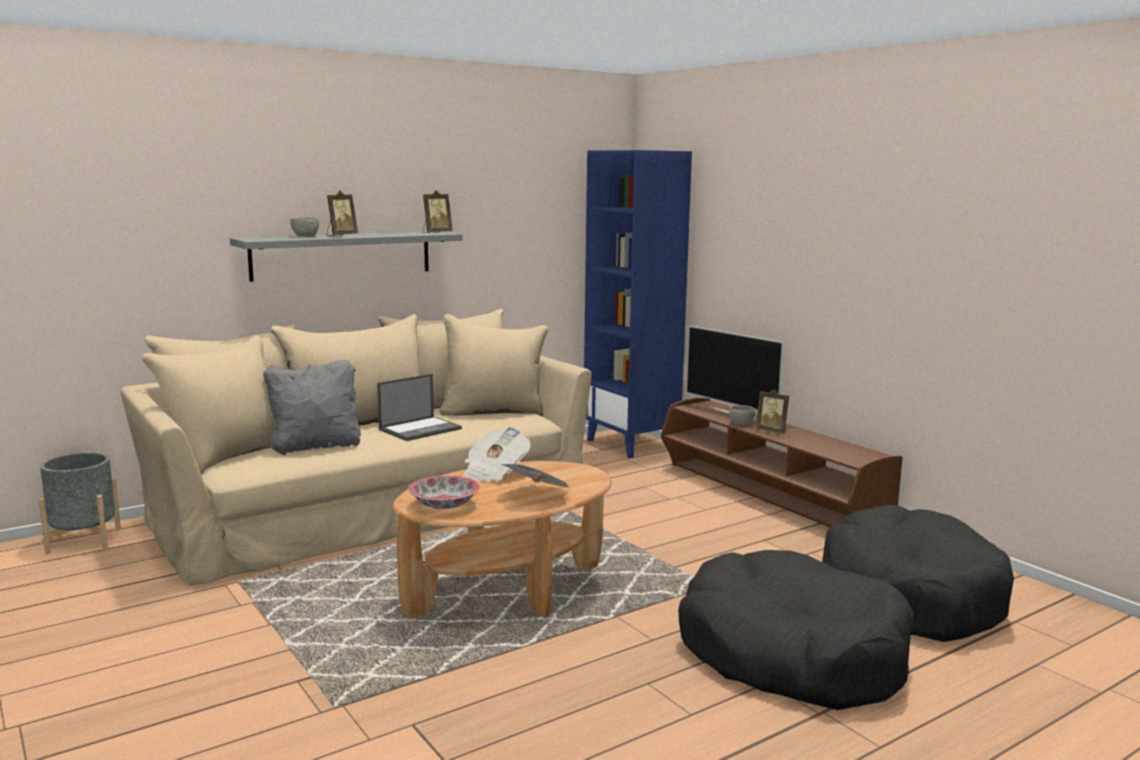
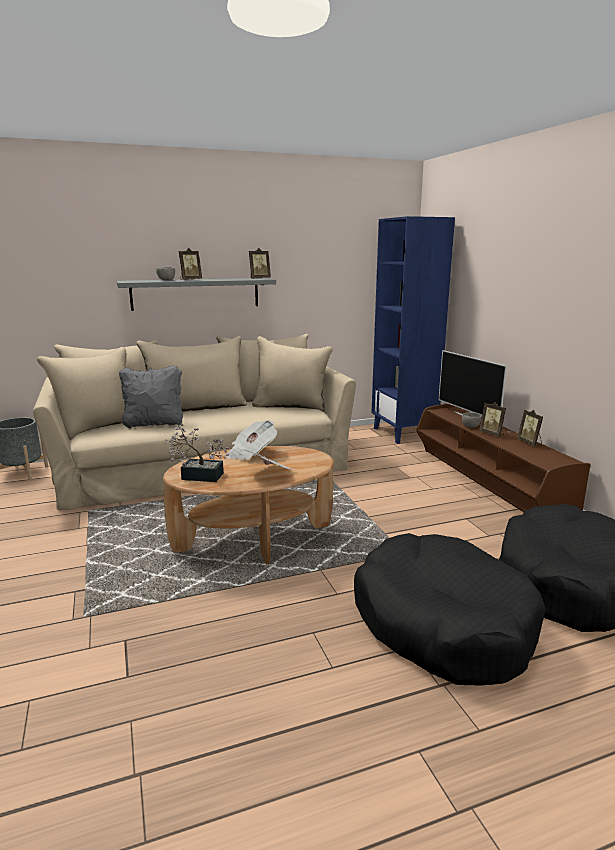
camera: 15 degrees right, 5 degrees up
(421, 429) = (231, 415): laptop -> none
(445, 505) = (198, 475): bowl -> potted plant
(822, 438) = (530, 443): none -> picture frame

